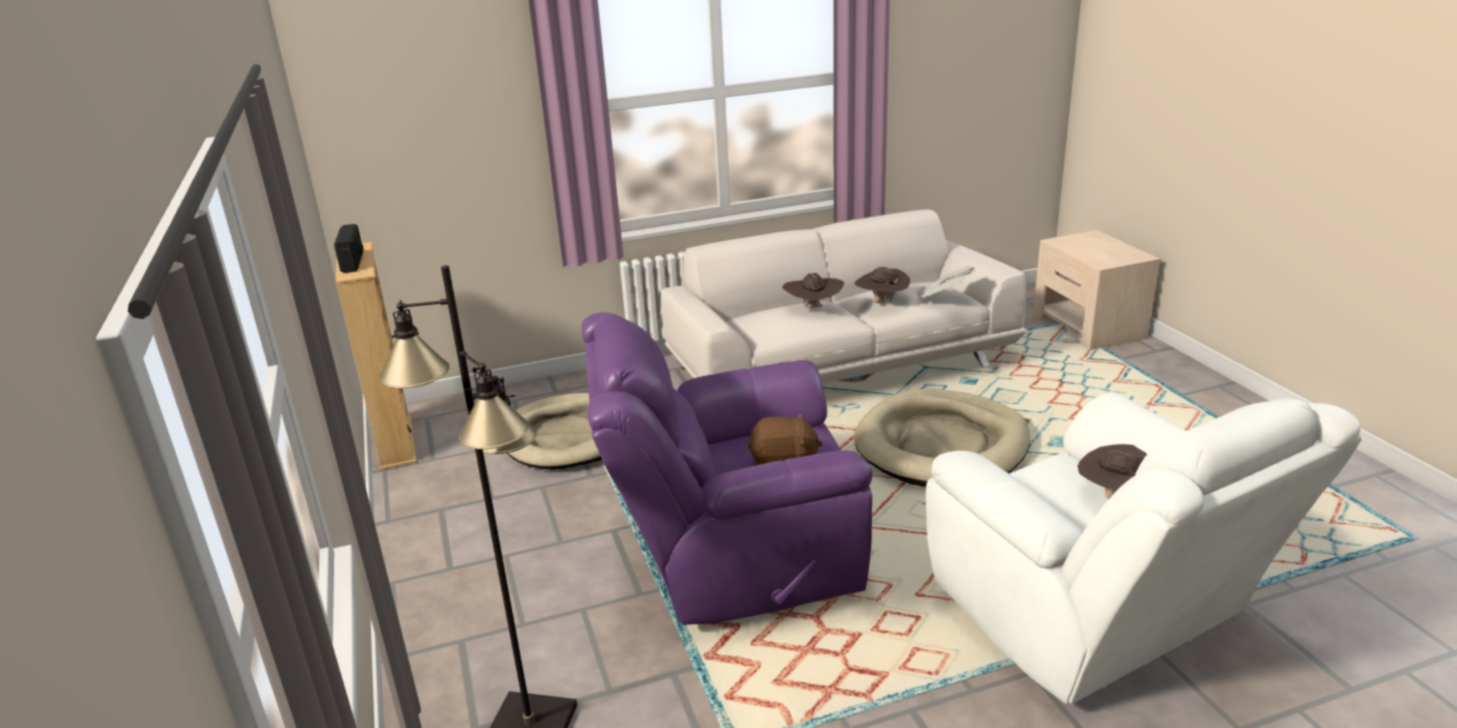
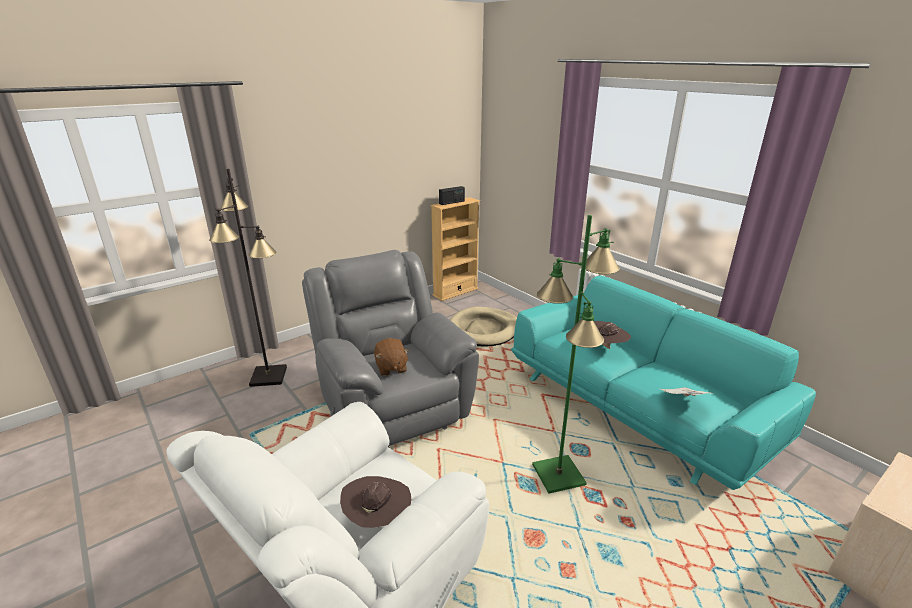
camera: 70 degrees right, 0 degrees up
(731, 559) = (392, 405): purple armchair -> grey armchair
(841, 368) = (638, 408): white sofa -> turquoise sofa
(881, 303) = (644, 374): brown hat -> none
(942, 445) = (559, 475): beige dog bed -> green floor lamp

